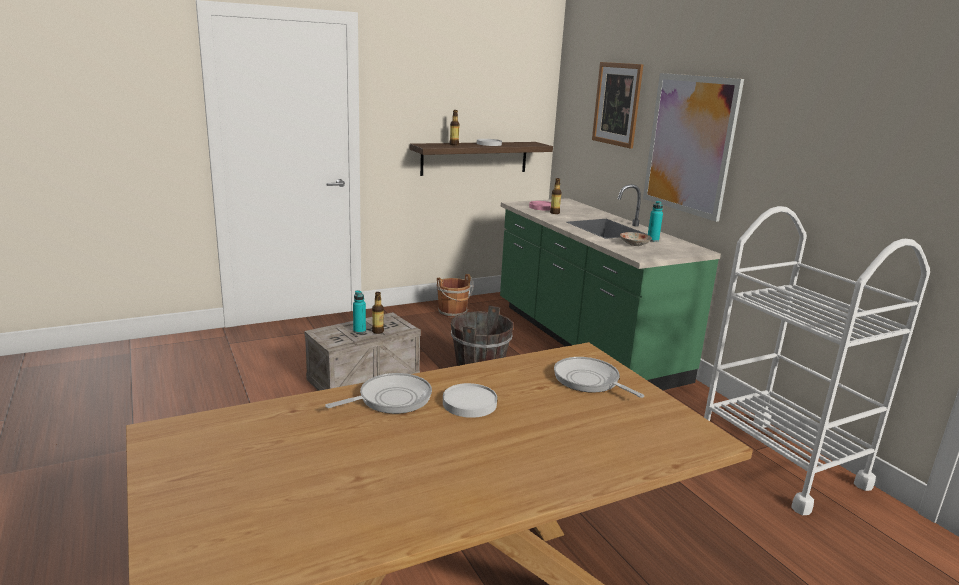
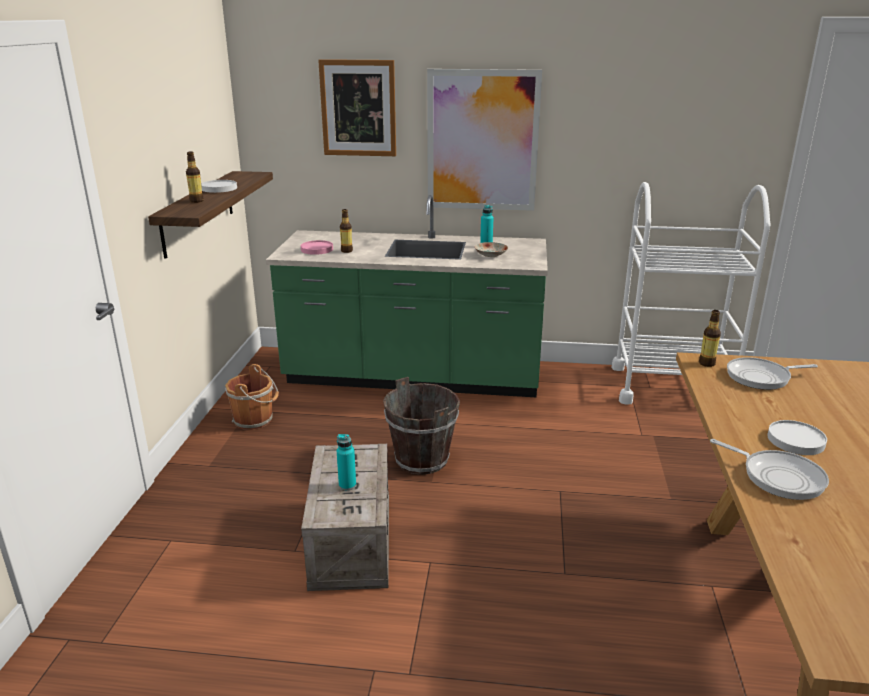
camera: 55 degrees left, 5 degrees up
(378, 331) = (363, 472): bottle -> bottle (706, 363)
(390, 399) = (778, 477): frying pan -> frying pan turned 135 degrees clockwise

